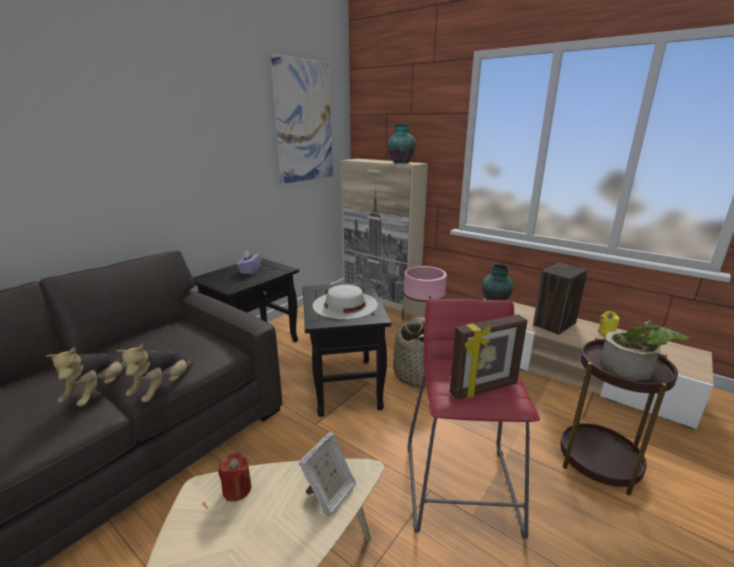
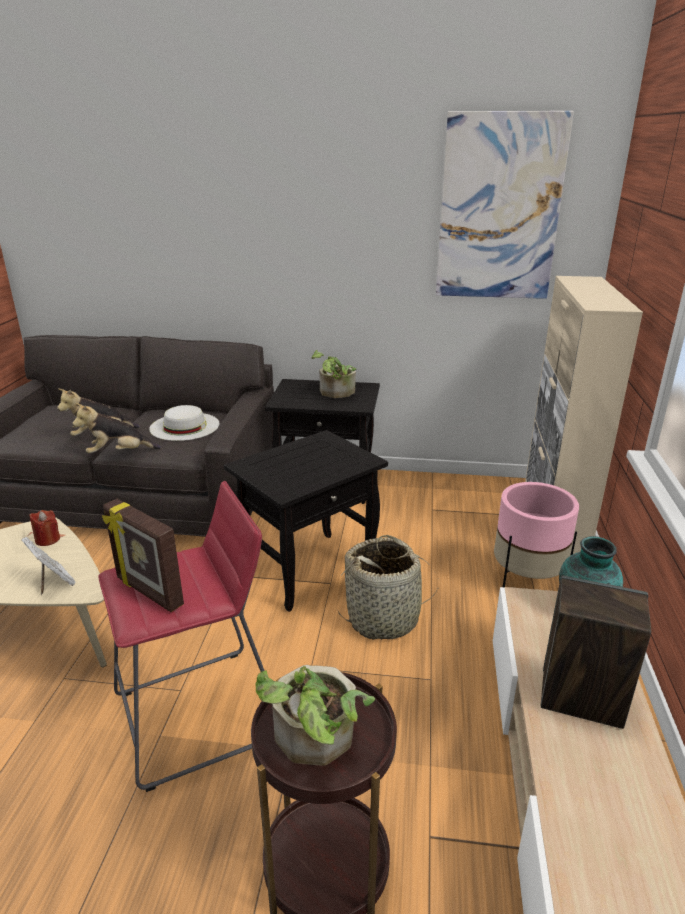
camera: 60 degrees right, 5 degrees up
(250, 270) = (334, 393): purple tissue box -> potted plant
(329, 494) = (54, 583): picture frame -> picture frame turned 135 degrees counterclockwise
(345, 304) = (300, 466): white hat -> white hat (185, 426)
(400, 163) = (597, 300): vase -> none
(606, 332) = (636, 785): yellow candle -> none

